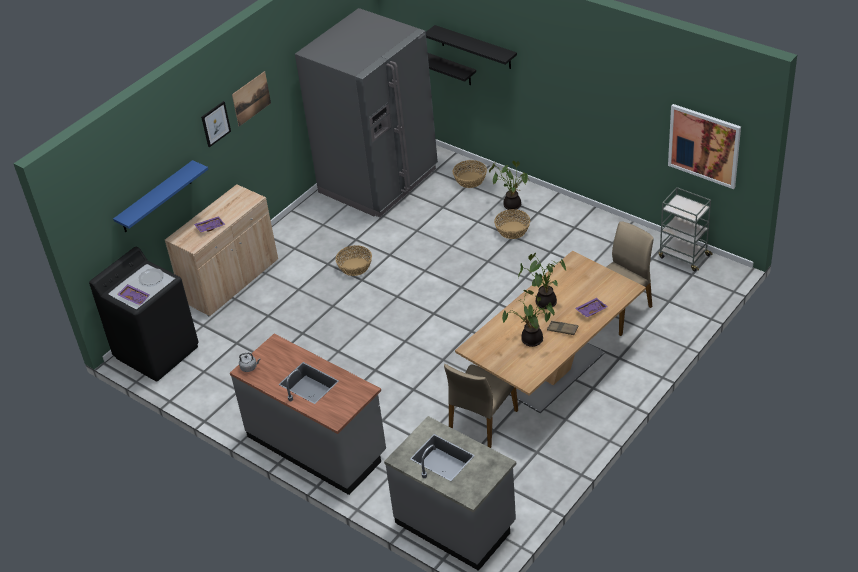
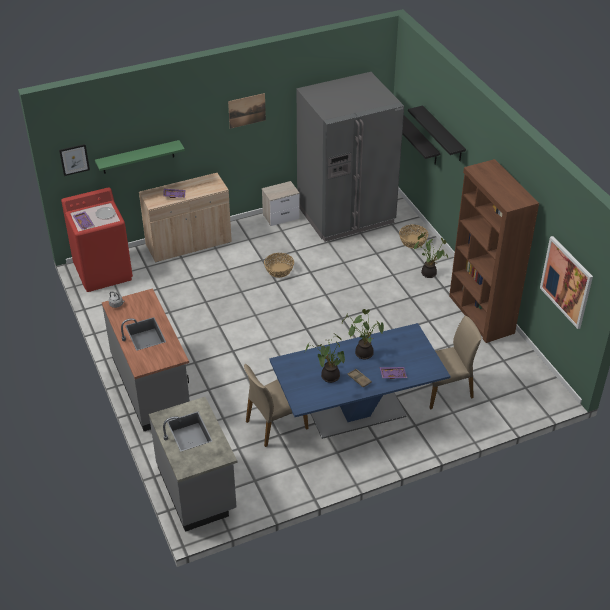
camera: 25 degrees right, 0 degrees up
(156, 197) = (138, 157): blue shelf -> green shelf
(157, 352) = (103, 272): black washing machine -> red washing machine
(215, 124) = (207, 119): picture -> picture (74, 159)
(310, 210) = (281, 216): none -> nightstand
(512, 230) = (413, 292): basket -> none
(553, 372) = (356, 412): beige dining table -> blue dining table
(595, 224) = (481, 314): none -> brown bookcase
(683, 256) = (530, 370): grey cart -> none

